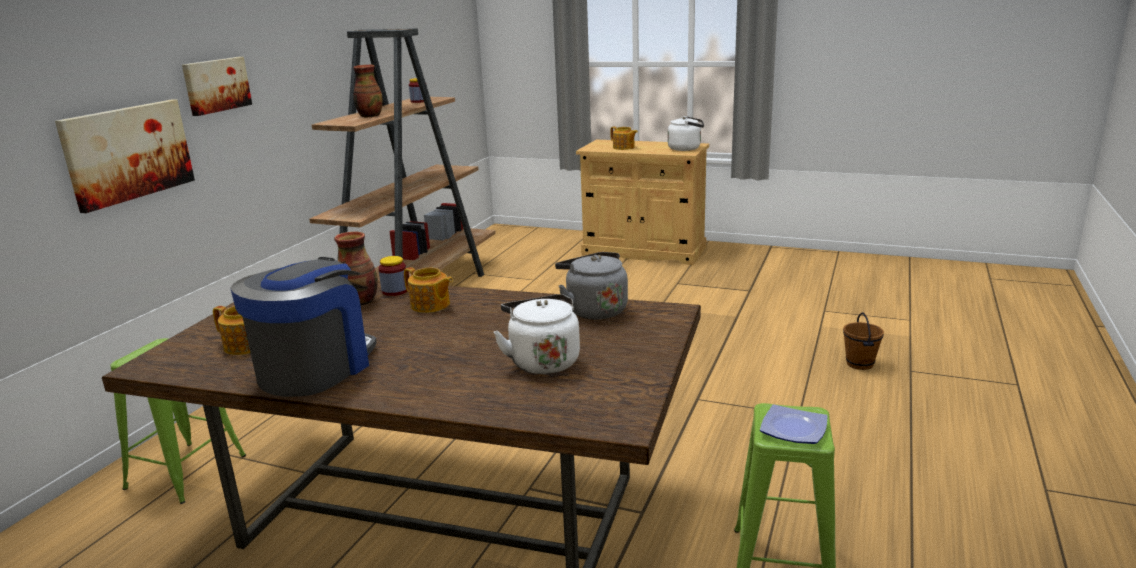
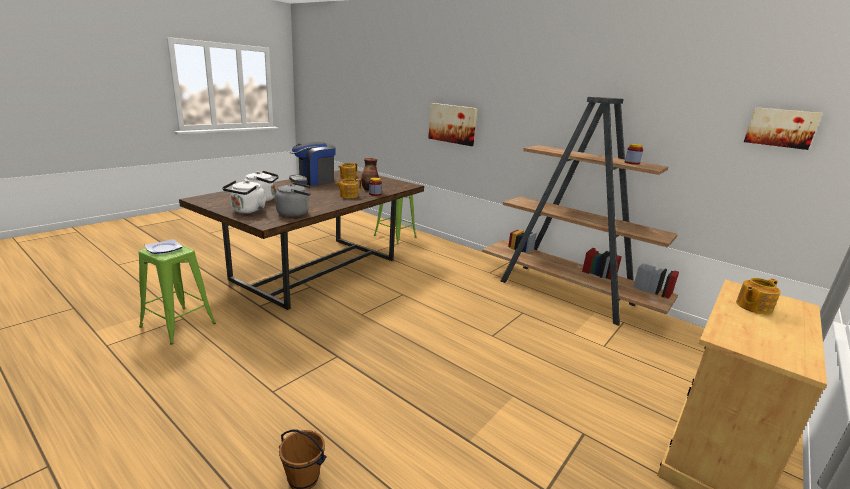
camera: 105 degrees right, 0 degrees up
(216, 85) = (501, 108): picture -> picture (781, 128)
(315, 368) = (313, 181): coffee machine -> coffee machine turned 105 degrees clockwise
(369, 116) = (561, 151): vase -> none
(686, 148) = (758, 347): white kettle -> white kettle (247, 211)

